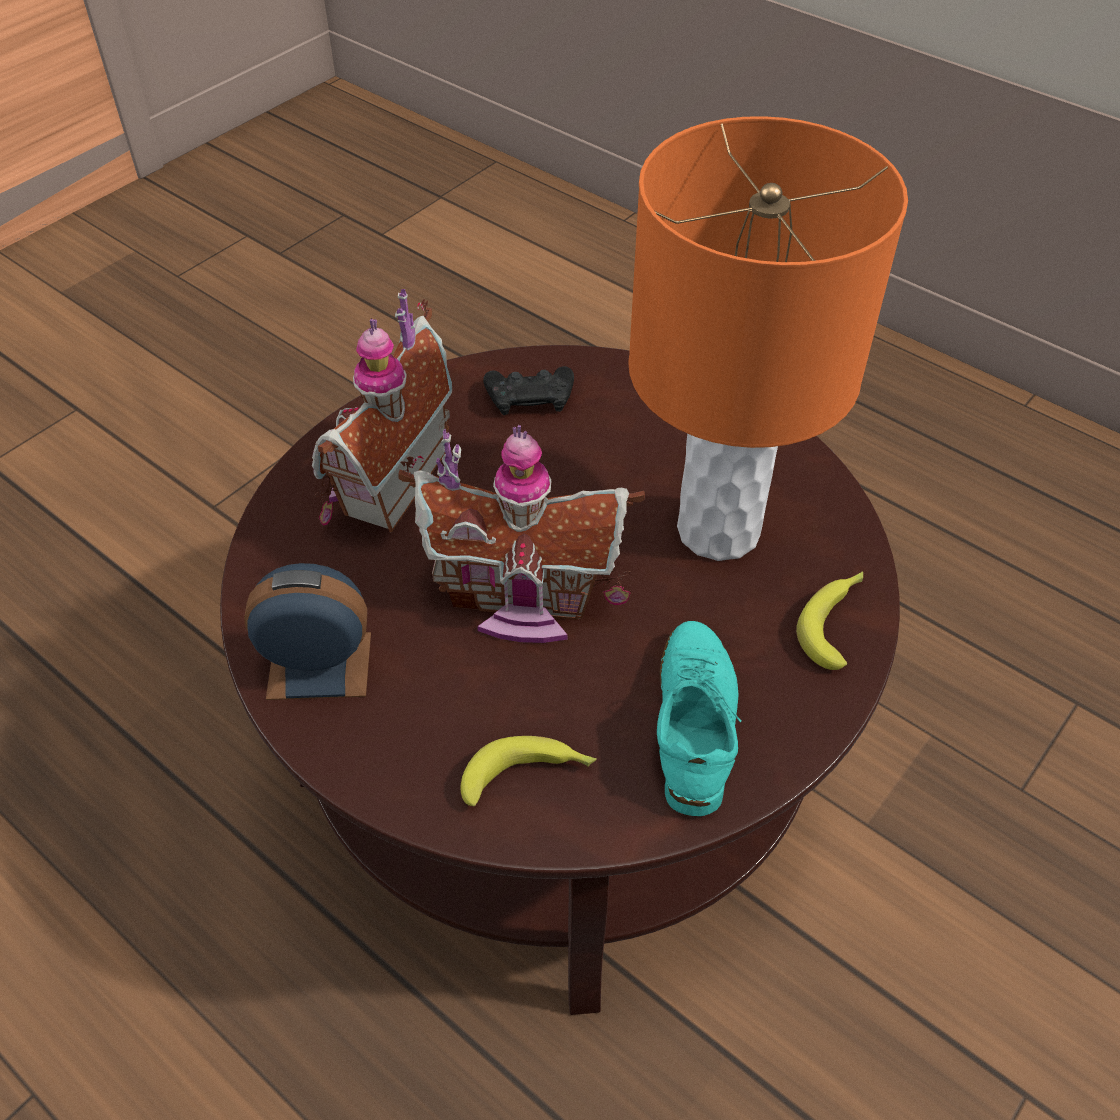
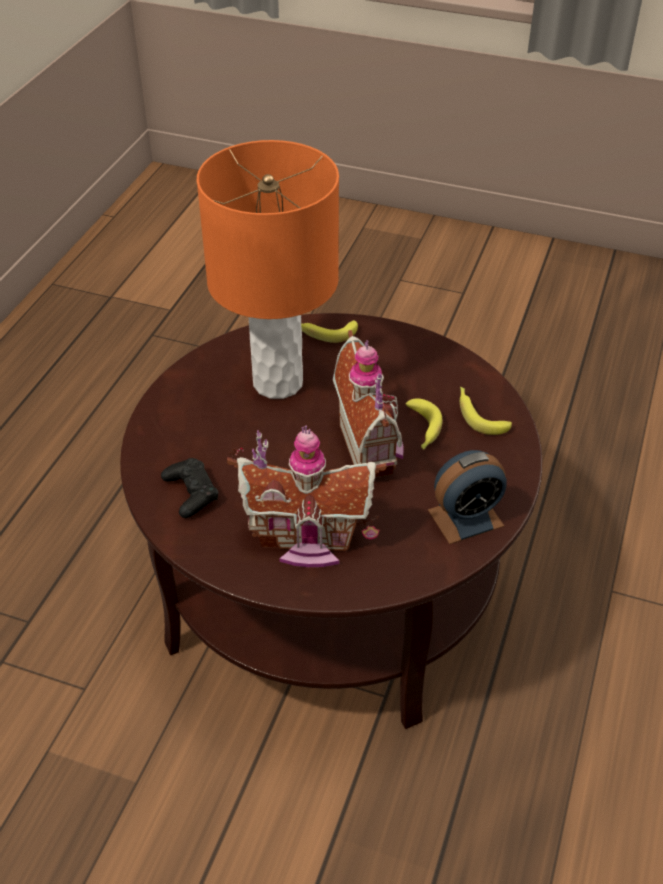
camera: 110 degrees left, 5 degrees down
(319, 665) = (465, 518): alarm clock -> alarm clock turned 90 degrees counterclockwise
(528, 679) = (422, 430): none -> banana
(695, 721) = (412, 367): turquoise shoe -> none

